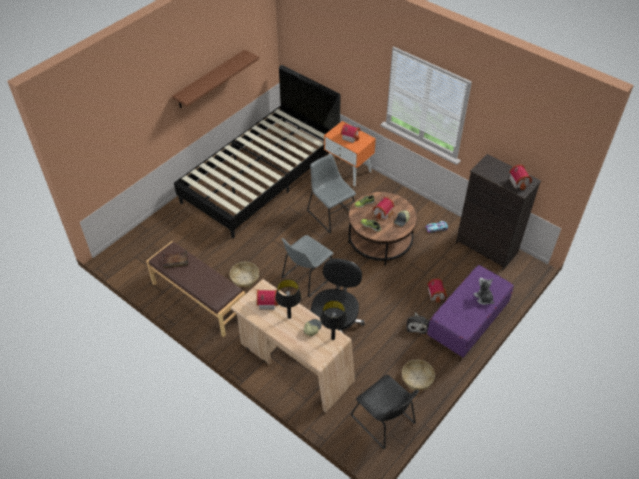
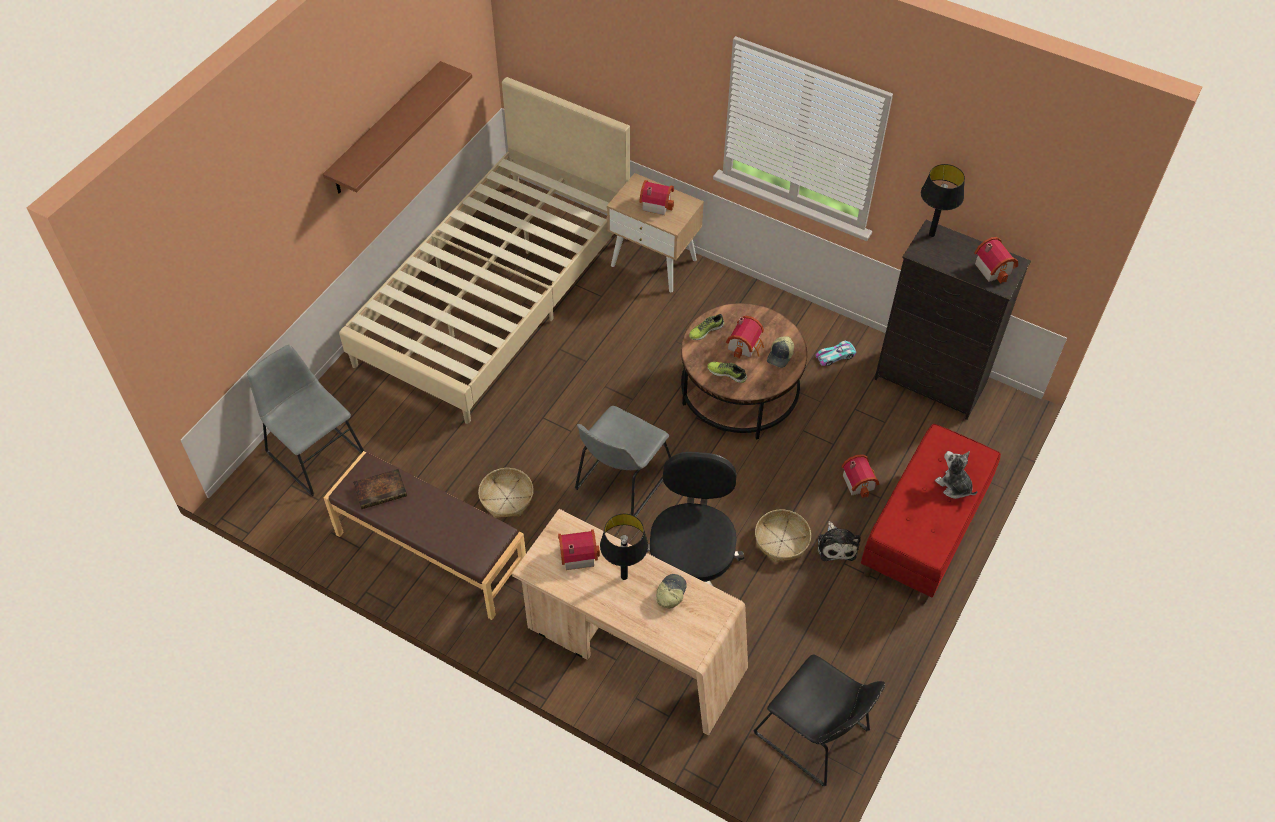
camera: 10 degrees left, 5 degrees up
(261, 177) = (495, 295): black bed -> beige bed
(330, 213) = (639, 350): grey chair -> grey chair (313, 451)
(333, 338) = (711, 605): black table lamp -> black table lamp (931, 234)
(348, 170) = (654, 262): orange nightstand -> beige nightstand
(417, 378) = (856, 645): basket -> basket (781, 540)
(466, 325) = (923, 534): purple bench -> red bench

